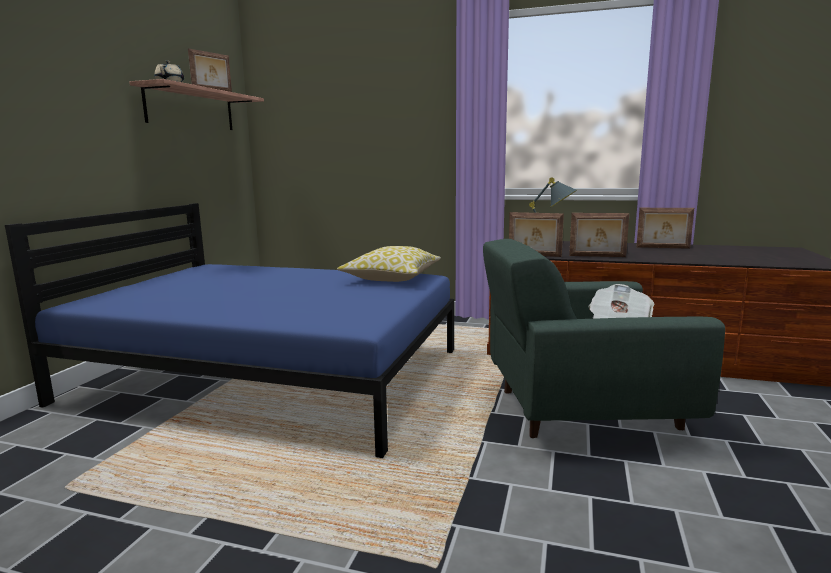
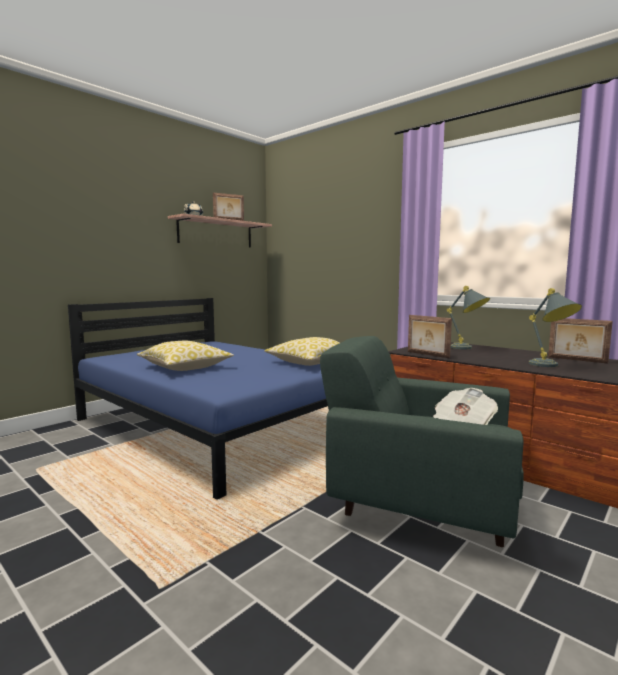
camera: 25 degrees right, 5 degrees down
(245, 302) = (185, 367): none -> pillow
(597, 256) = (485, 361): picture frame -> none
(657, 255) = (550, 366): none -> grey table lamp

